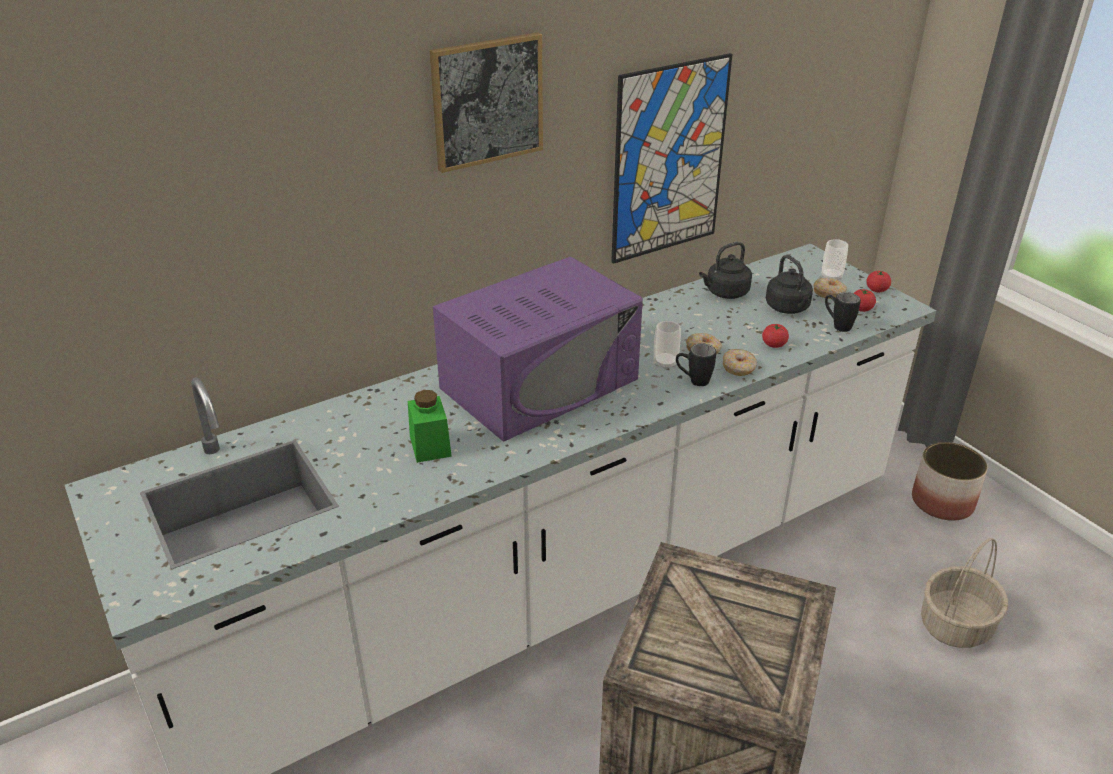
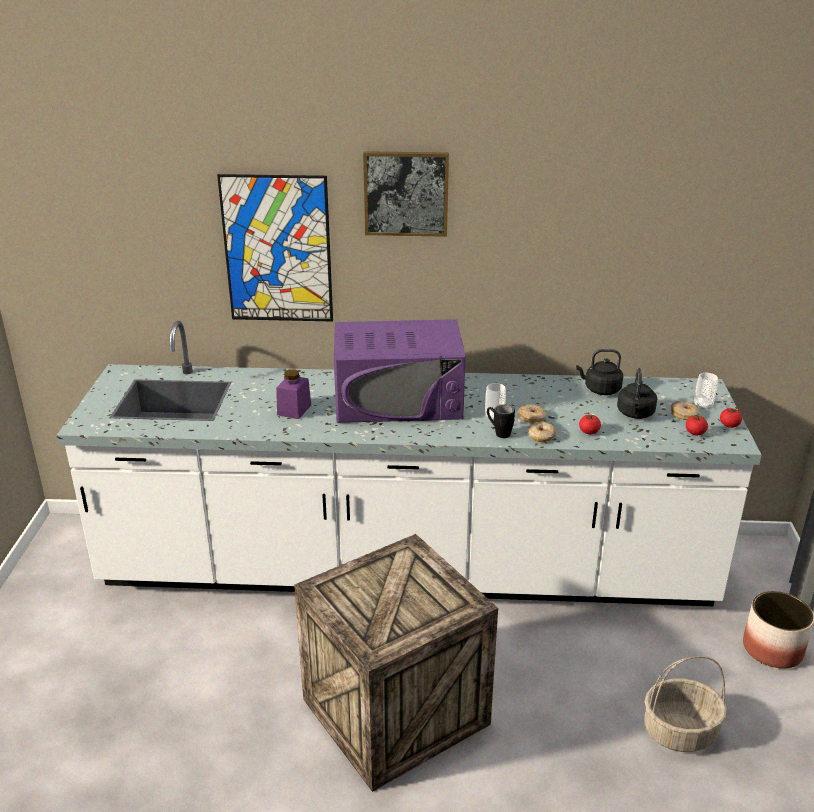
camera: 35 degrees right, 5 degrees down
(430, 446) = (294, 410): green jar -> purple jar
(669, 160) = (567, 270): picture -> picture (277, 250)
(837, 325) = (658, 436): black mug -> none

